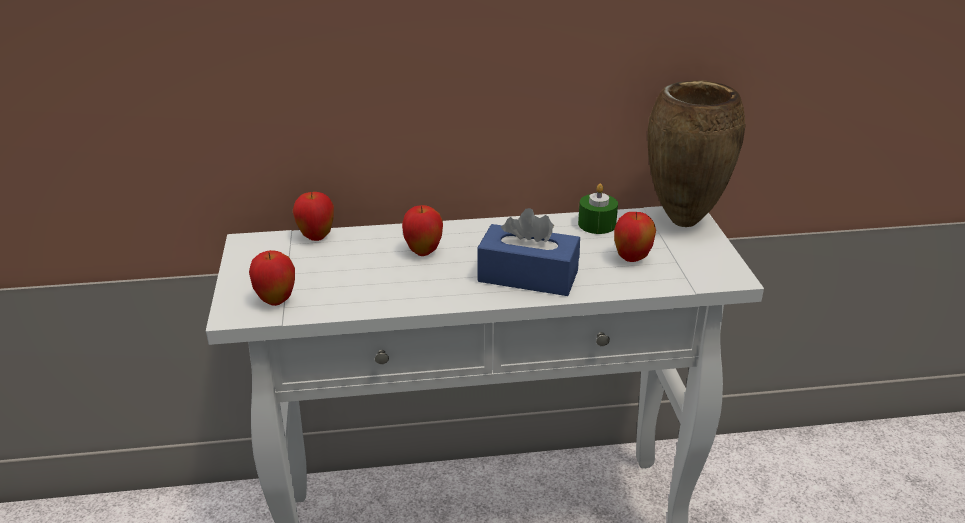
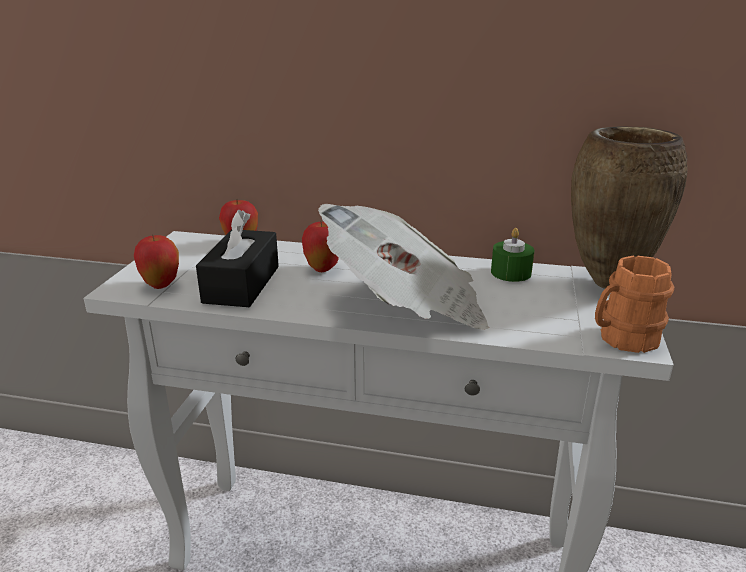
camera: 20 degrees right, 5 degrees down
(357, 284) = (242, 284): none -> black tissue box
(528, 276) = (407, 305): blue tissue box -> newspaper
(632, 259) = (528, 308): apple -> none
(718, 273) = (622, 339): none -> orange mug

